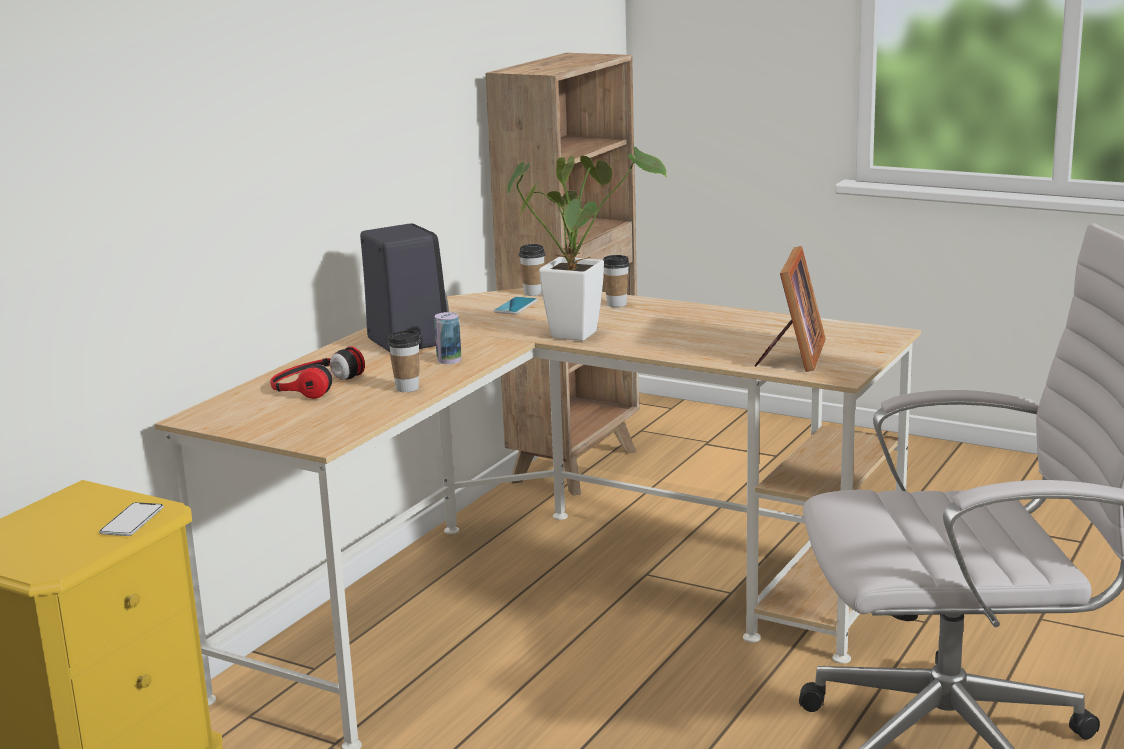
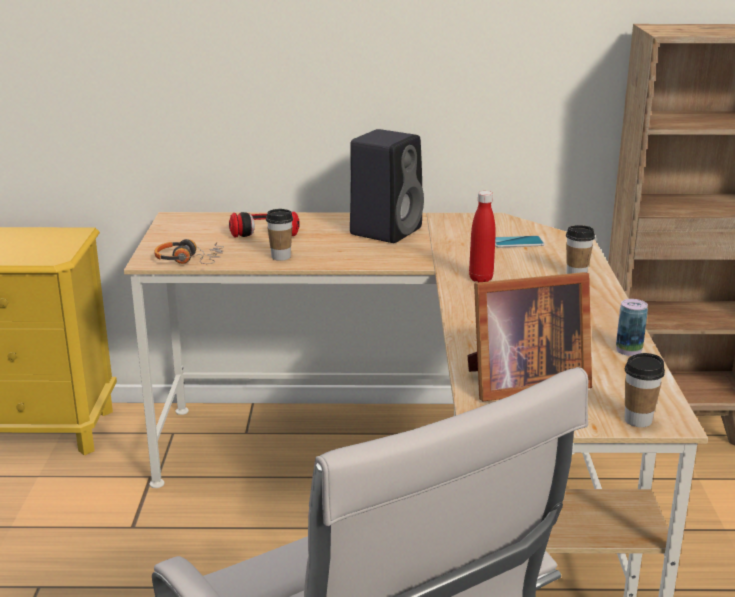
camera: 60 degrees right, 5 degrees up
(132, 521) = (34, 256): phone -> none
(350, 425) = (190, 260): none -> headphones
(449, 360) = (356, 254): can -> can (628, 350)
(533, 293) = (562, 240): cup -> cup (638, 420)
(579, 332) = (480, 279): potted plant -> red bottle

